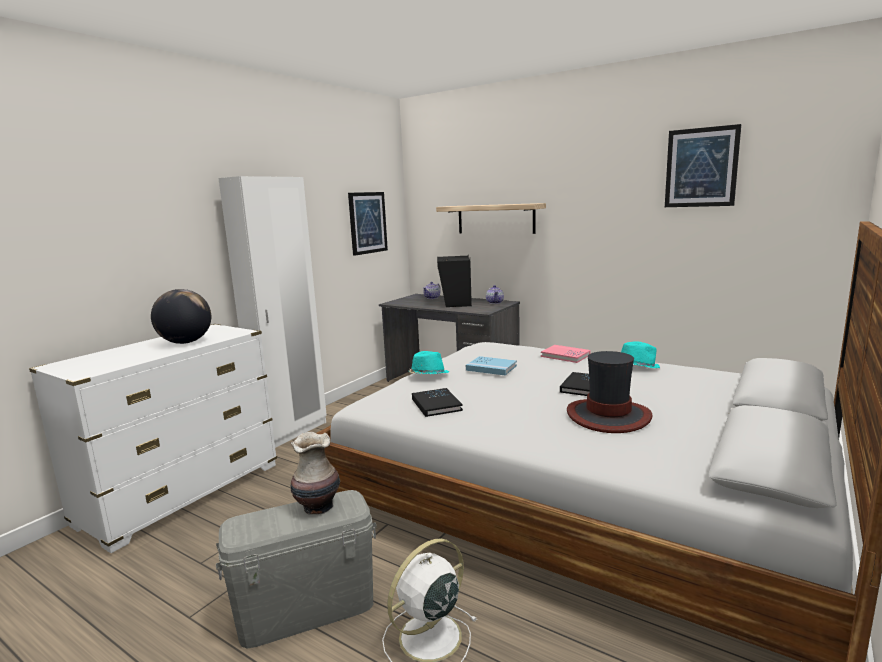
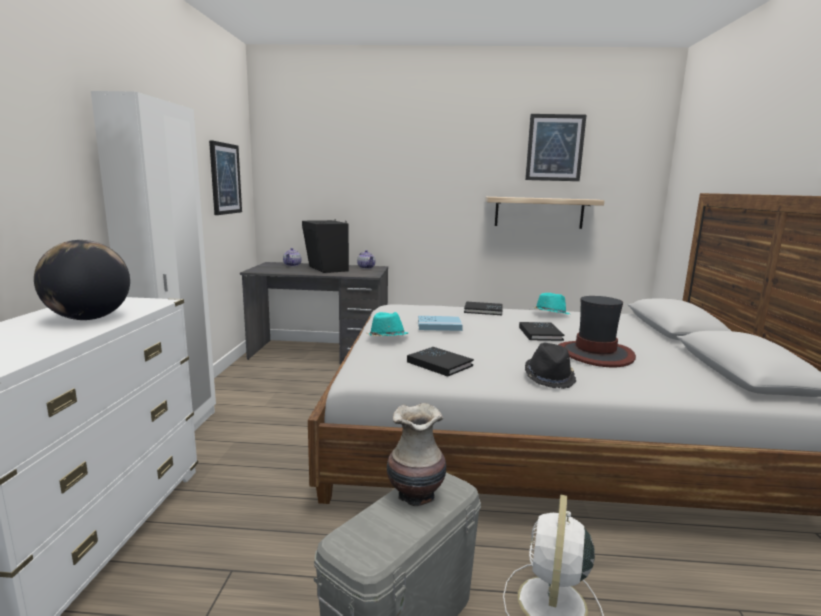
camera: 30 degrees left, 0 degrees up
(495, 219) = (362, 184): shelf -> shelf (539, 212)
(515, 432) = (549, 378): none -> black hat
(565, 356) = (483, 310): pink book -> black book

